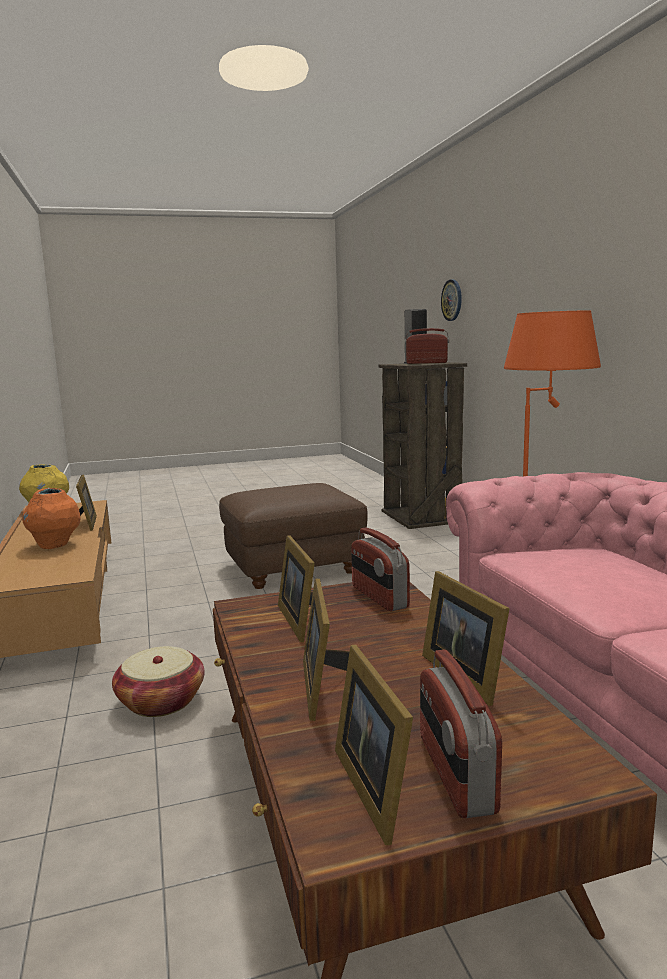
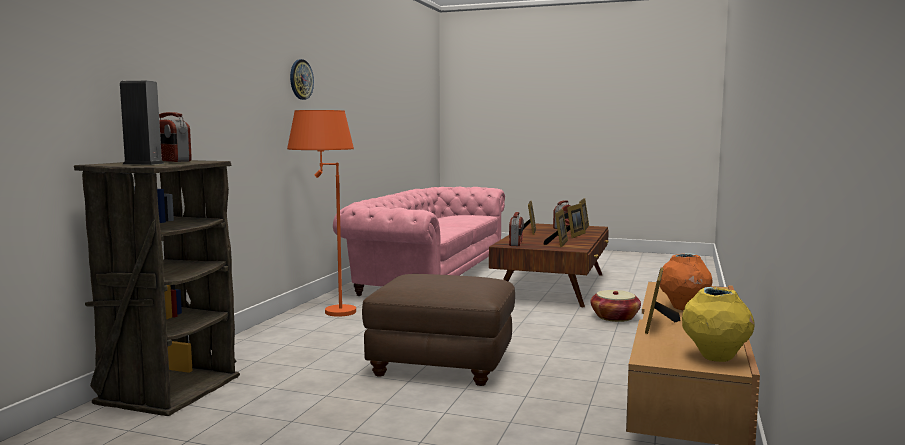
camera: 145 degrees left, 5 degrees down
(452, 300) = (100, 71): wall clock -> wall clock (301, 79)

